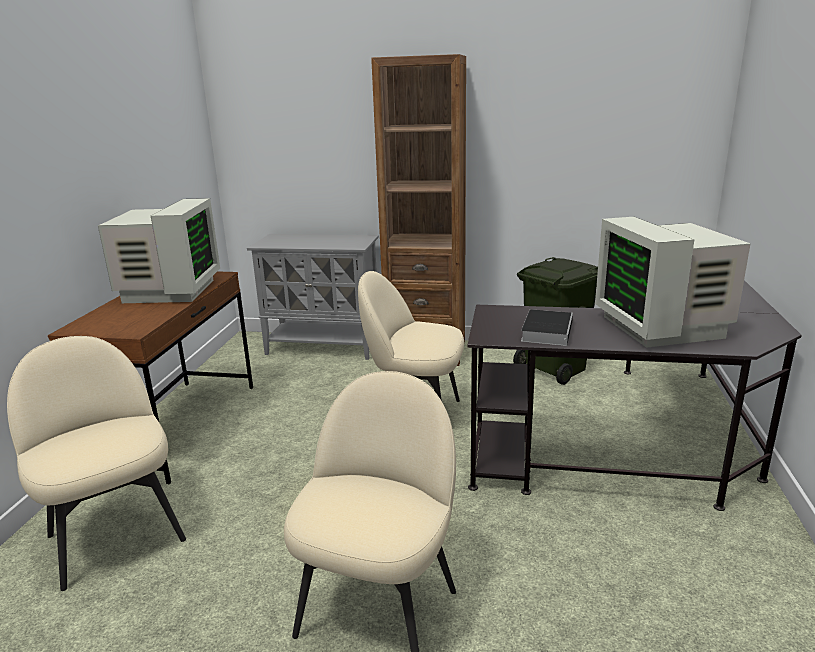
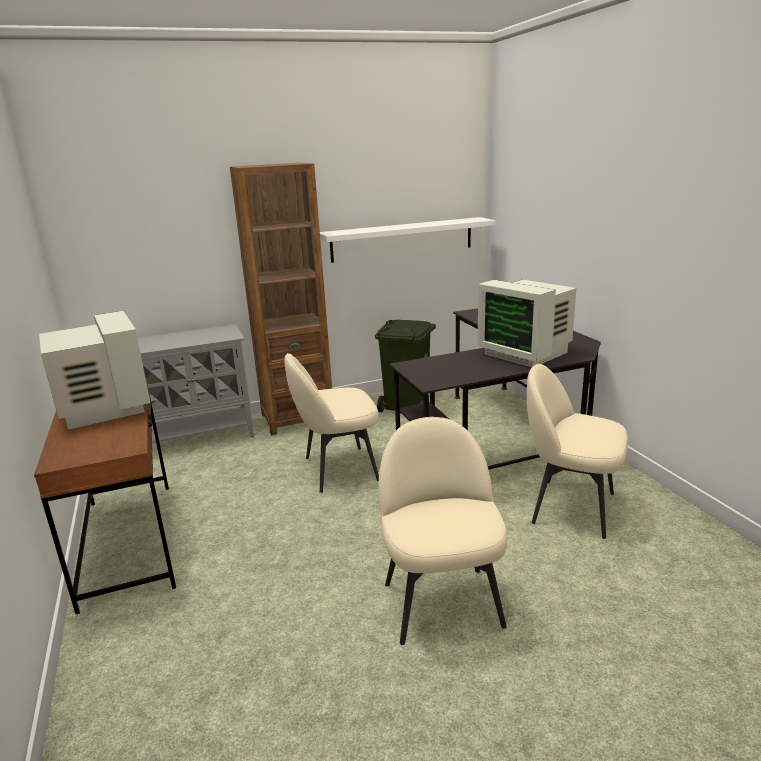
camera: 30 degrees left, 0 degrees up
(115, 535) = (169, 645): beige chair -> beige chair (570, 507)
(546, 331) = (462, 371): book -> none
(591, 158) = (402, 239): none -> white shelf

